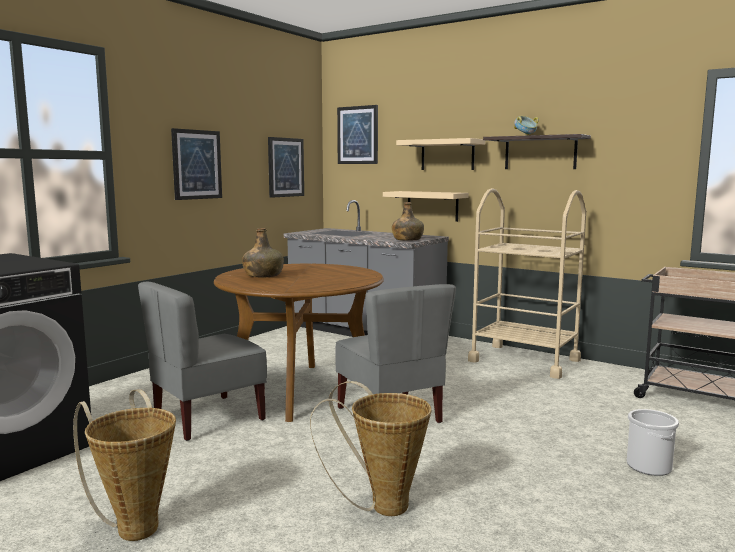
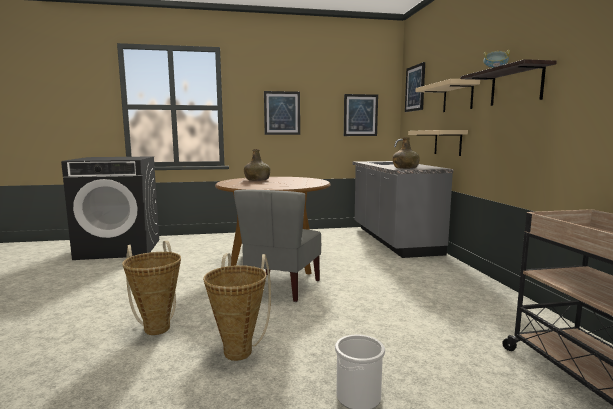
camera: 45 degrees right, 0 degrees up
(135, 526) = (81, 290): basket -> basket (240, 349)
(208, 418) = (205, 260): grey chair -> none
(524, 360) = (469, 287): beige cart -> none

